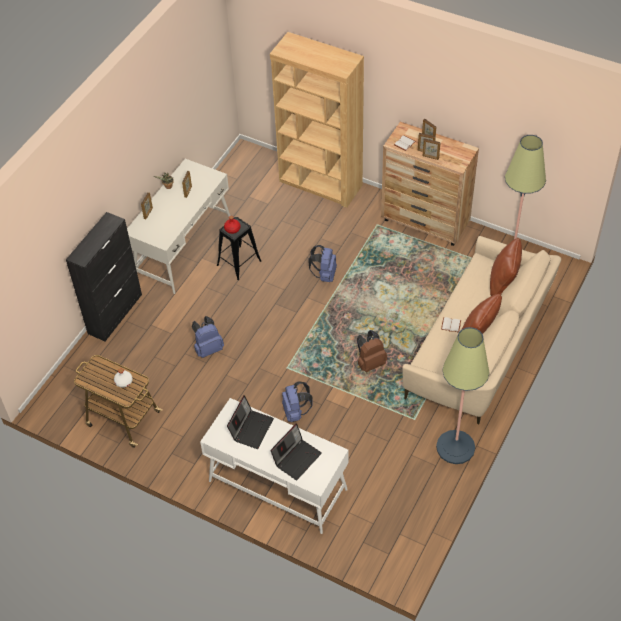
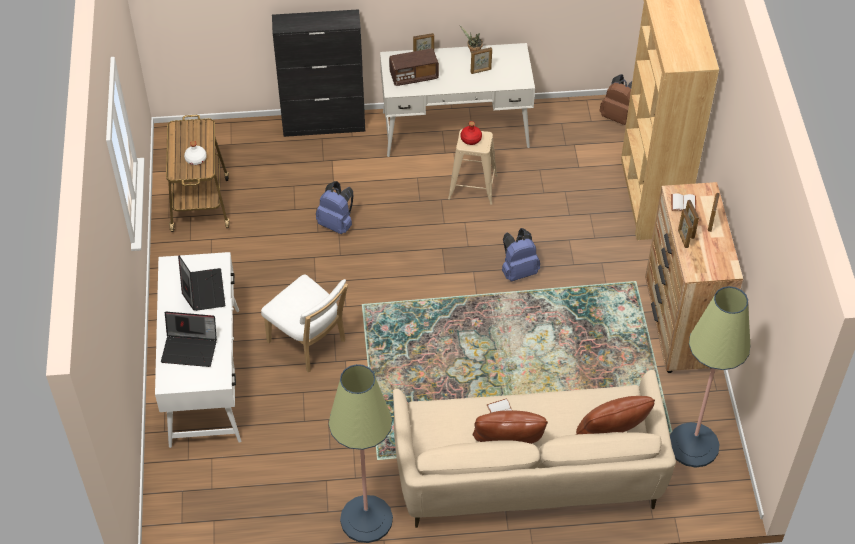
camera: 55 degrees right, 0 degrees up
(161, 227) = (414, 76): none -> radio
(239, 263) = (472, 187): black stool -> beige stool
(251, 428) = (202, 290): laptop -> laptop turned 90 degrees counterclockwise
(296, 412) = (309, 343): blue backpack -> white chair
(370, 362) = (426, 377): brown backpack -> brown backpack (618, 116)

